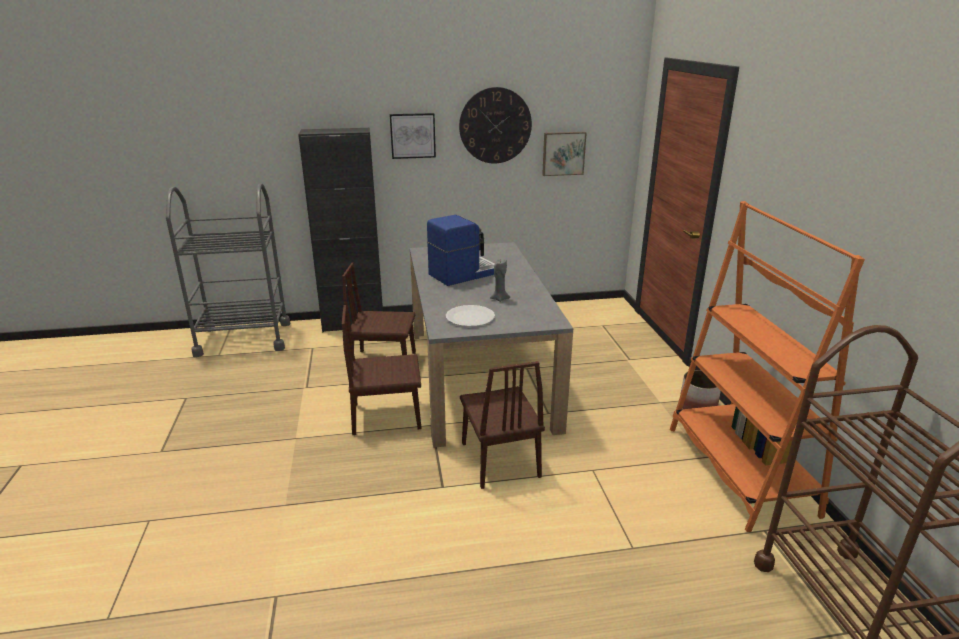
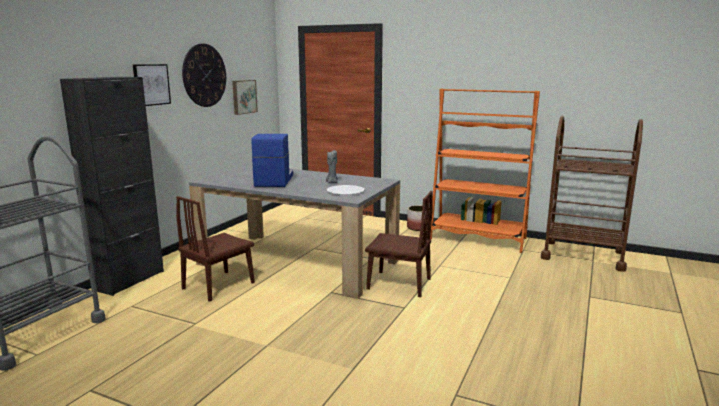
camera: 55 degrees left, 10 degrees down
(386, 416) = (295, 303): brown chair -> none

